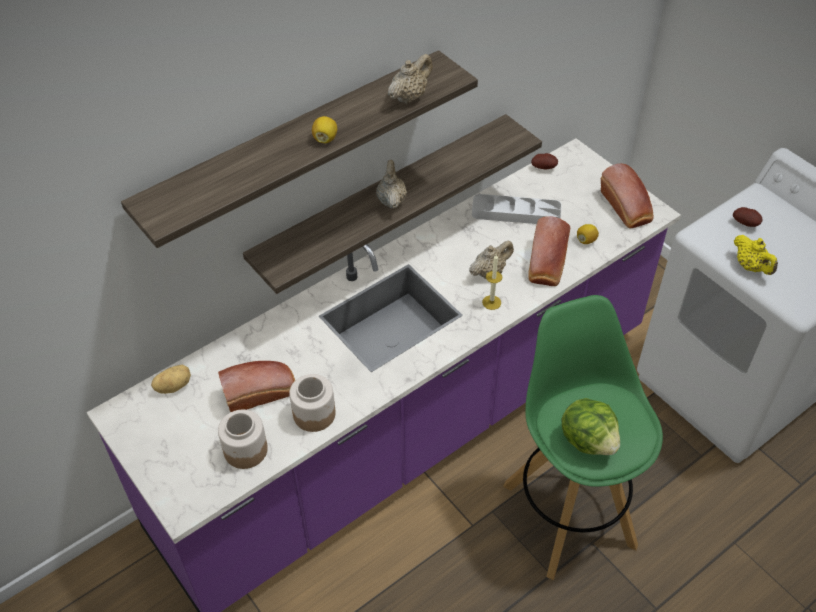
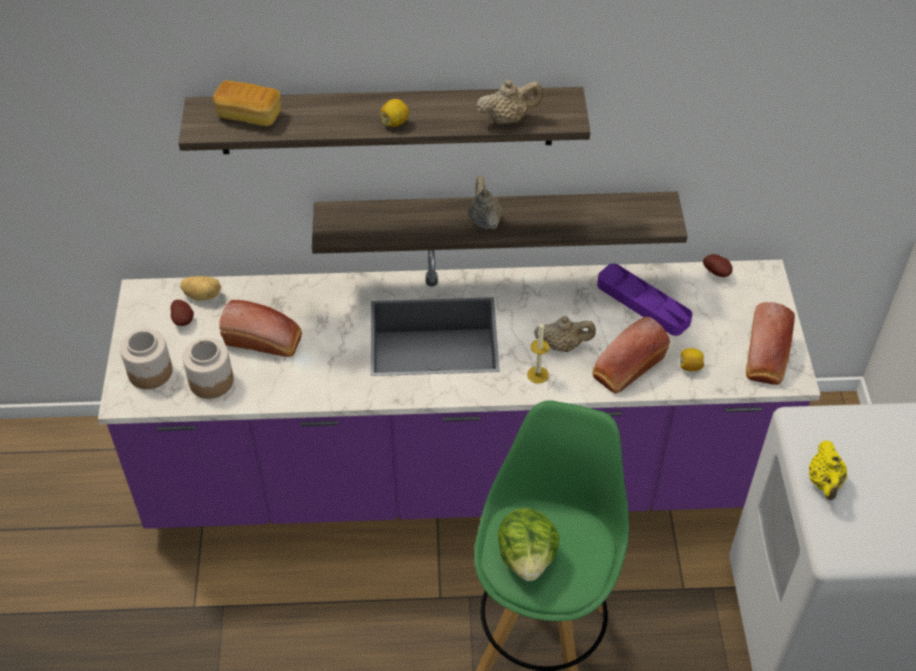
camera: 35 degrees right, 0 degrees up
(196, 189) = (249, 115): none -> bread
(314, 413) = (291, 383): jar -> jar (151, 372)
(391, 200) = (484, 220): beige teapot -> beige teapot turned 45 degrees counterclockwise
(515, 213) = (643, 303): grey tray -> purple tray
(746, 223) = (866, 437): potato -> potato (184, 320)

